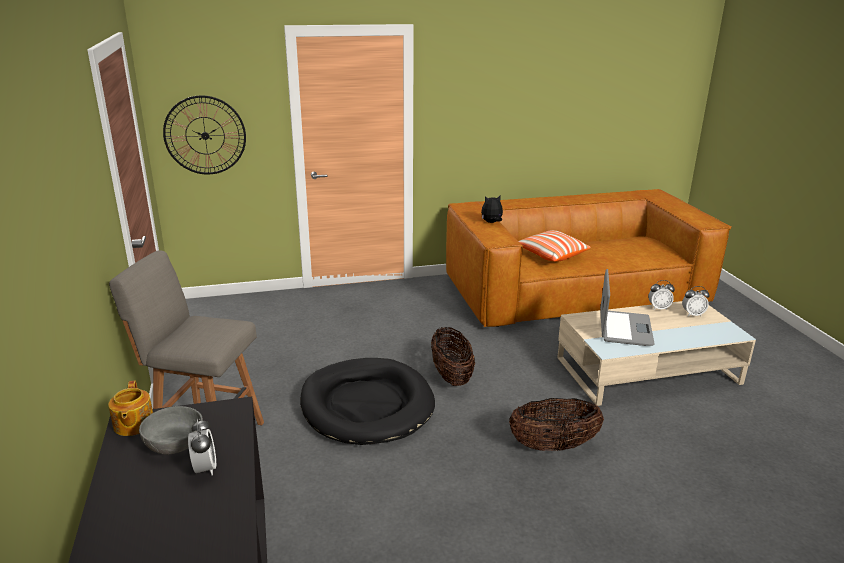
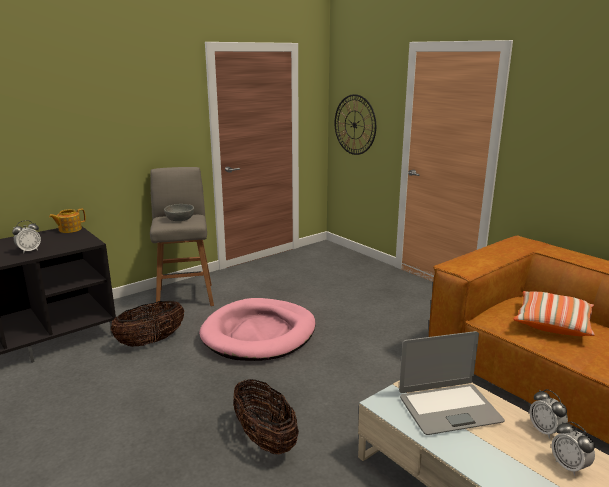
camera: 65 degrees right, 5 degrees down
(175, 442) = (53, 240): grey bowl -> grey bowl (180, 219)
(366, 405) = (259, 333): black dog bed -> pink dog bed
(451, 376) = (333, 358): basket -> basket (151, 341)
(491, 222) = (501, 258): plush toy -> none

